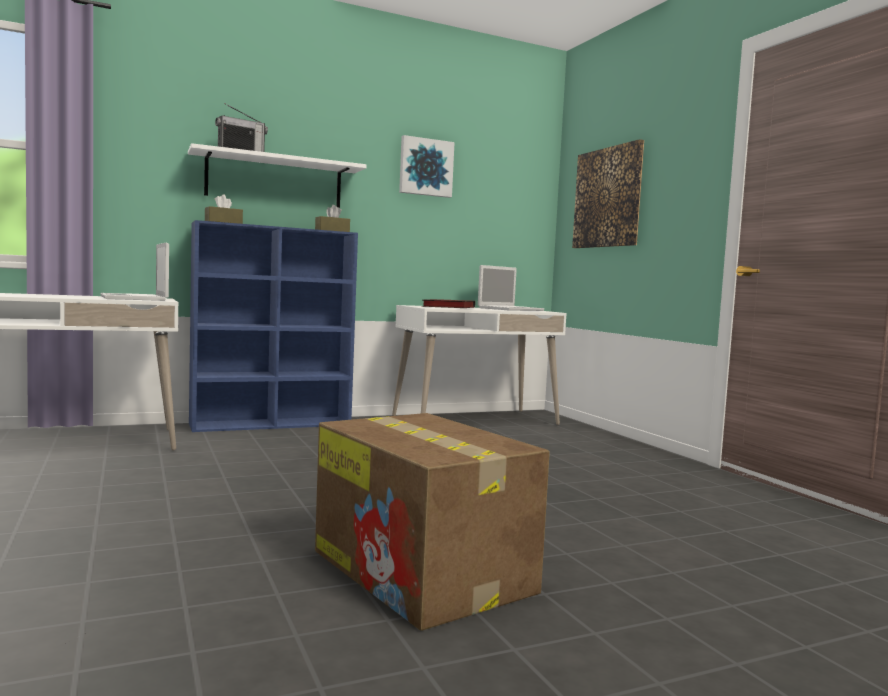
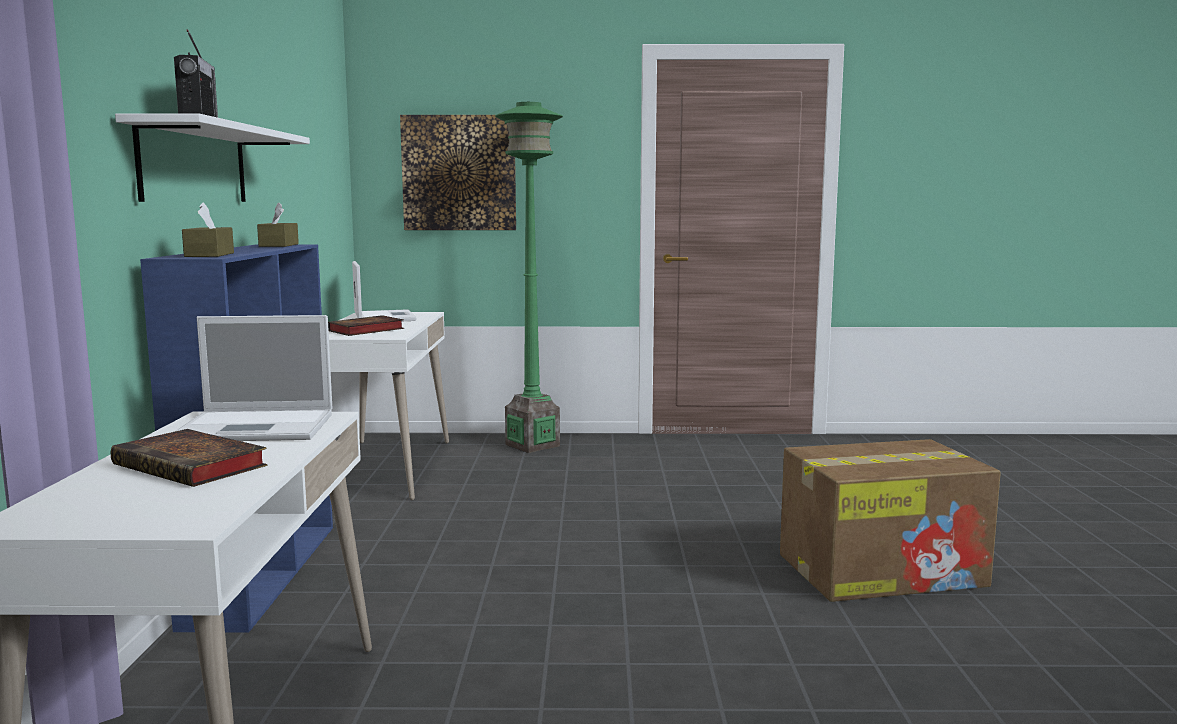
camera: 65 degrees left, 5 degrees up
(52, 295) = (194, 466): none -> book
(425, 167) = (288, 130): picture -> none
(598, 441) = (532, 445): none -> green floor lamp

